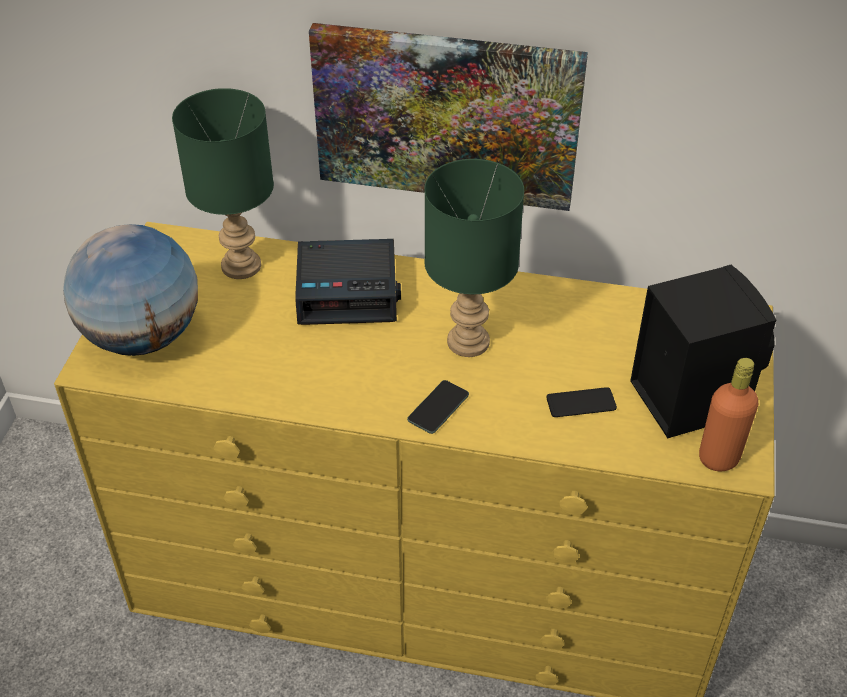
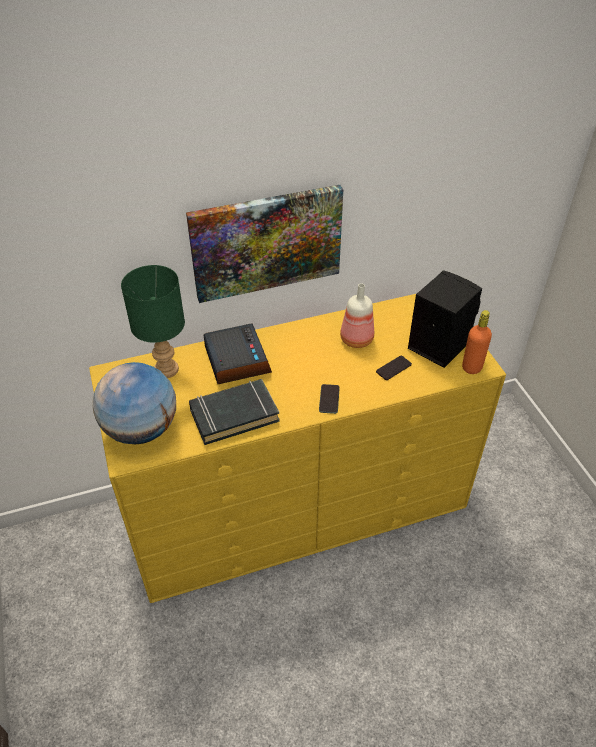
camera: 30 degrees left, 0 degrees up
(280, 370) = (234, 415): none -> black book
(348, 291) = (236, 360): alarm clock -> alarm clock turned 75 degrees counterclockwise
(466, 342) = (317, 361): green table lamp -> none
(555, 334) = (356, 340): none -> bottle

